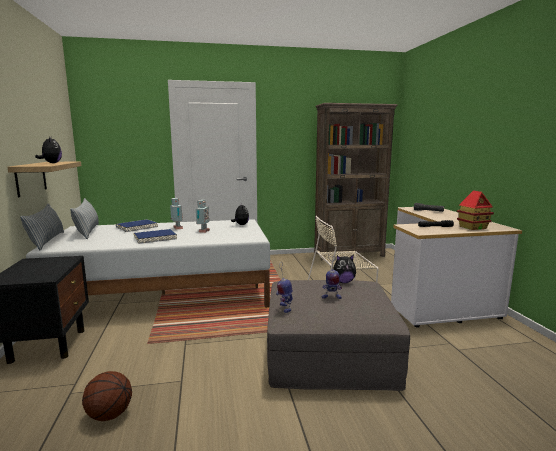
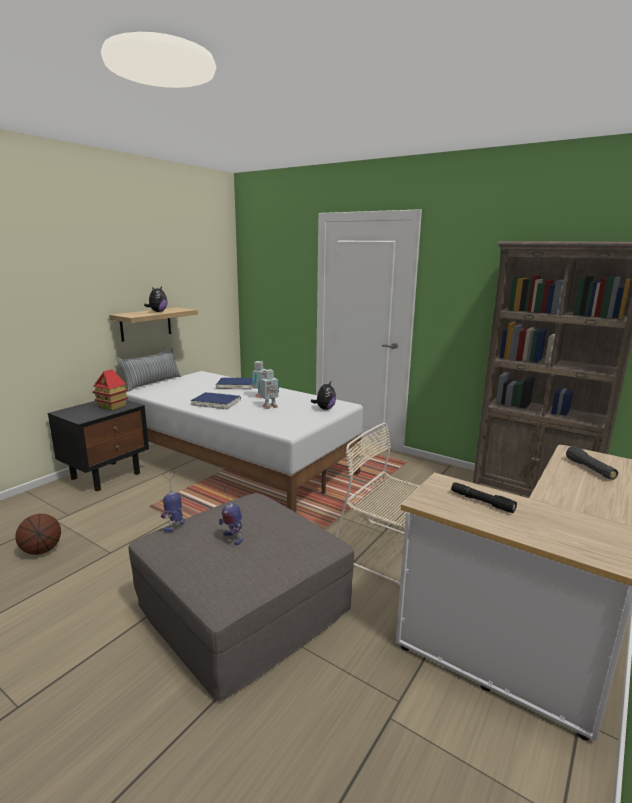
camera: 45 degrees right, 5 degrees up
(87, 231) = (195, 380): pillow -> none
(343, 282) = (297, 527): plush toy -> none
(473, 227) = (550, 531): toy house -> toy house (112, 406)

